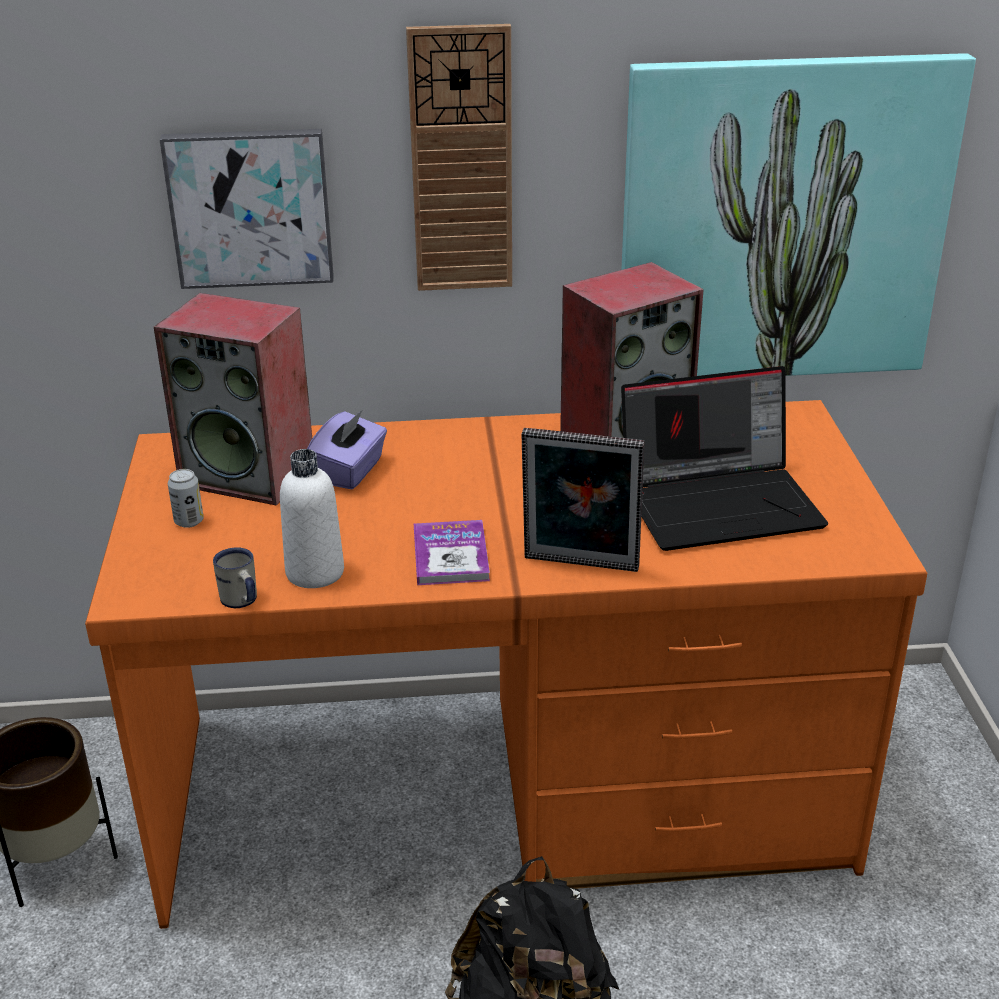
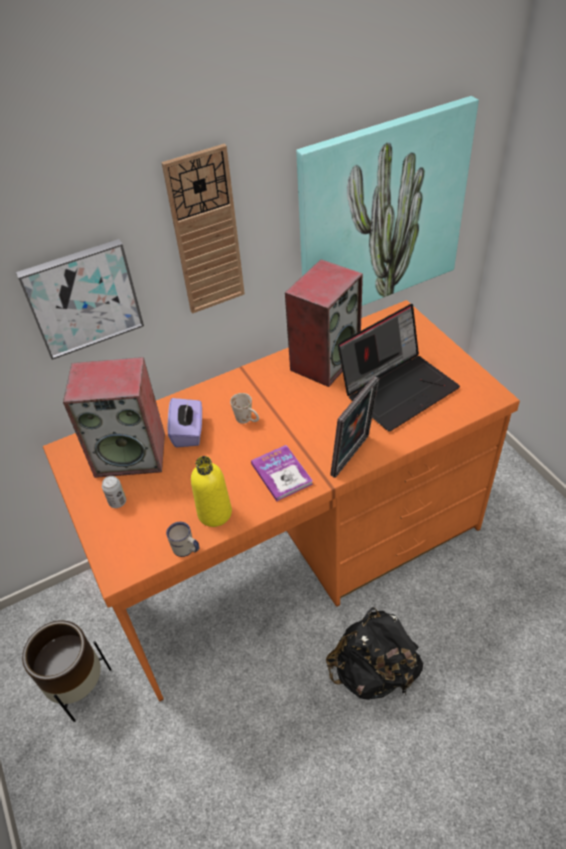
camera: 20 degrees left, 15 degrees up
(315, 572) = (214, 513): white bottle -> yellow bottle
(449, 480) = (247, 420): none -> white mug
(580, 566) = (353, 457): picture frame -> picture frame turned 45 degrees counterclockwise

